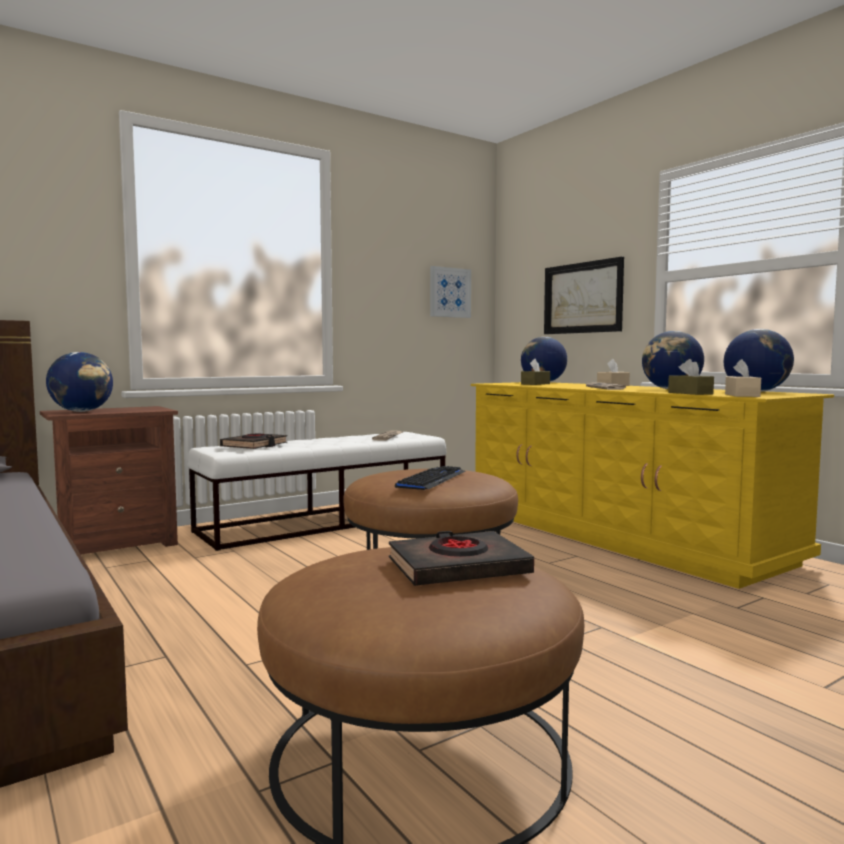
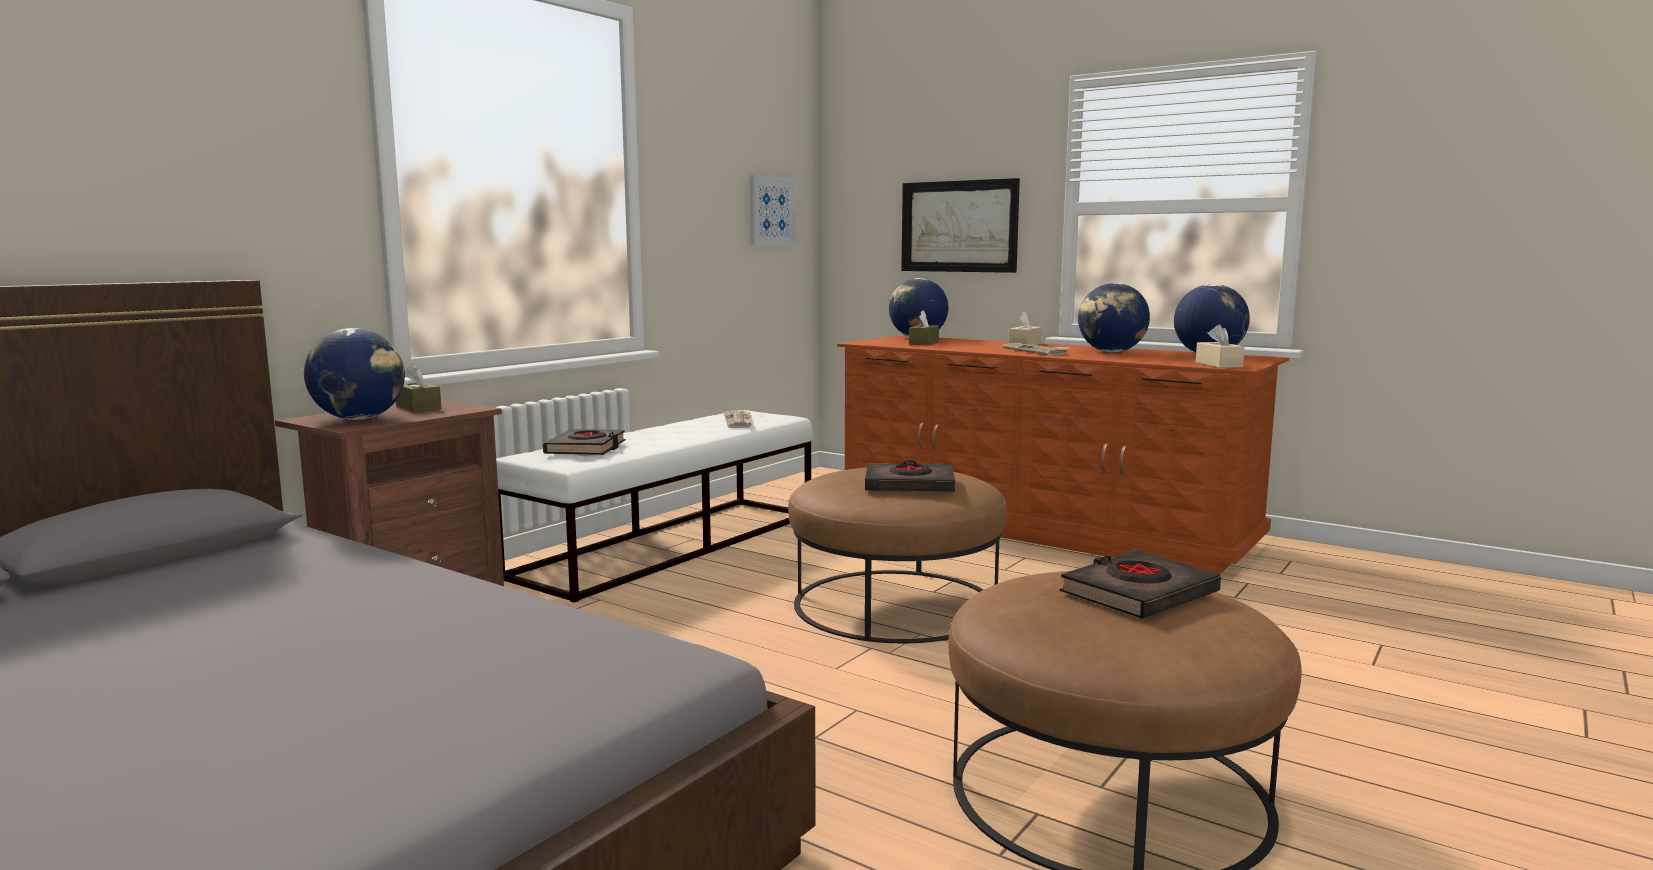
camera: 20 degrees left, 5 degrees up
(432, 480) = (909, 485): keyboard -> black book
(616, 535) = (1040, 526): yellow dresser -> brown dresser
(690, 393) = (1157, 362): brown tissue box -> brown tissue box (418, 407)

